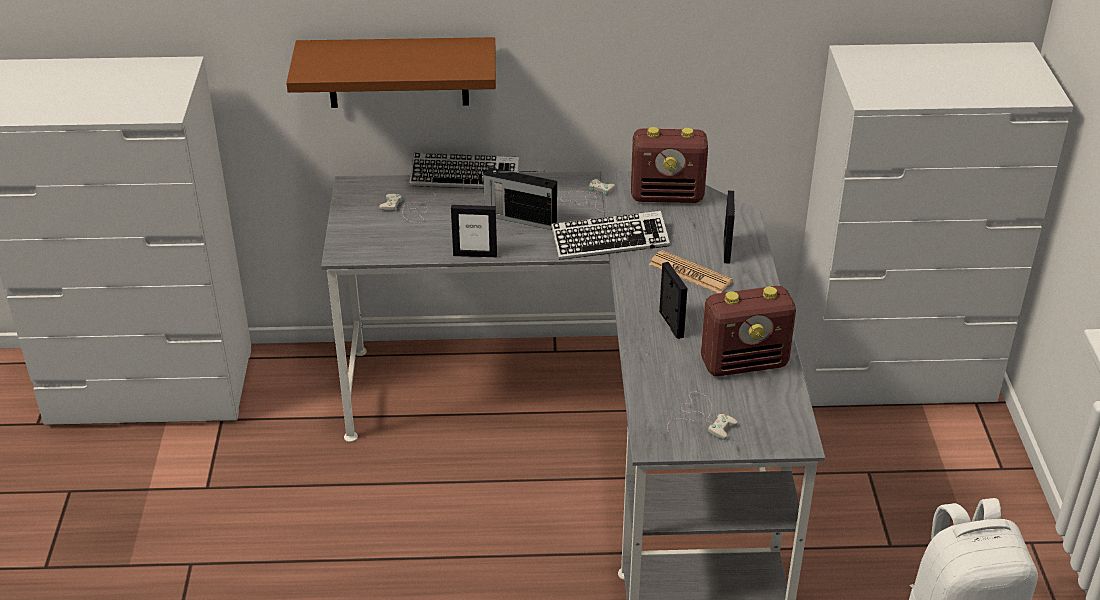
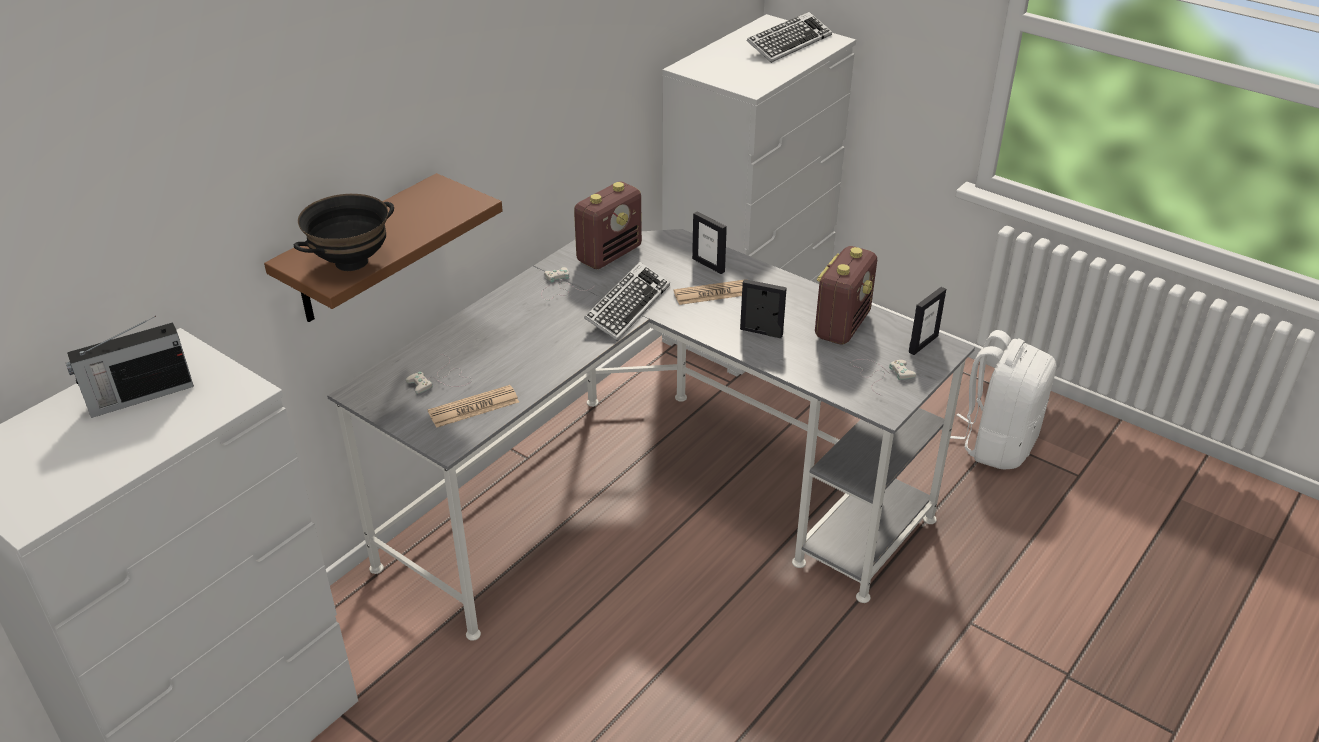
camera: 50 degrees left, 0 degrees up
(336, 67) = (351, 262): none -> black bowl
(396, 240) = (473, 407): none -> newspaper
(464, 178) = (442, 330): keyboard -> keyboard (789, 43)
(475, 254) = (552, 376): picture frame -> picture frame (923, 344)
(519, 218) = (536, 331): radio -> radio (138, 396)

